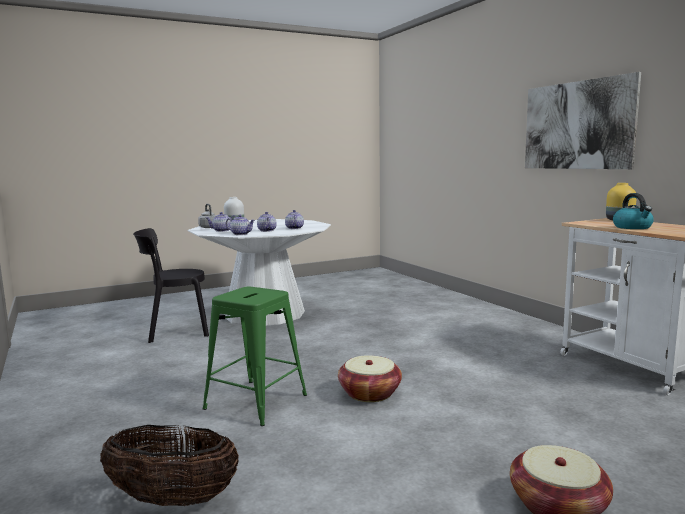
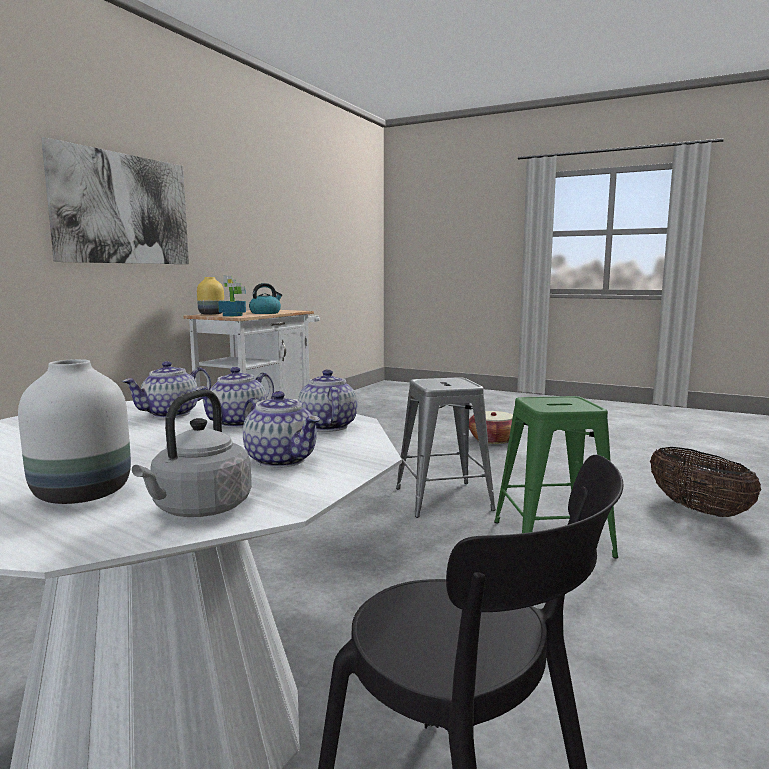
camera: 125 degrees left, 0 degrees up
(369, 393) = (444, 499): basket -> grey stool
(594, 222) = (233, 315): none -> potted plant

